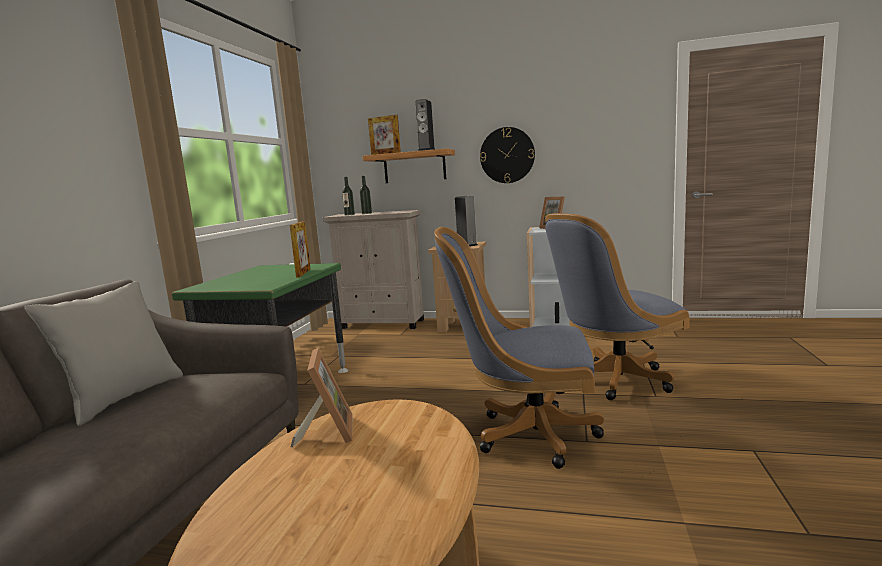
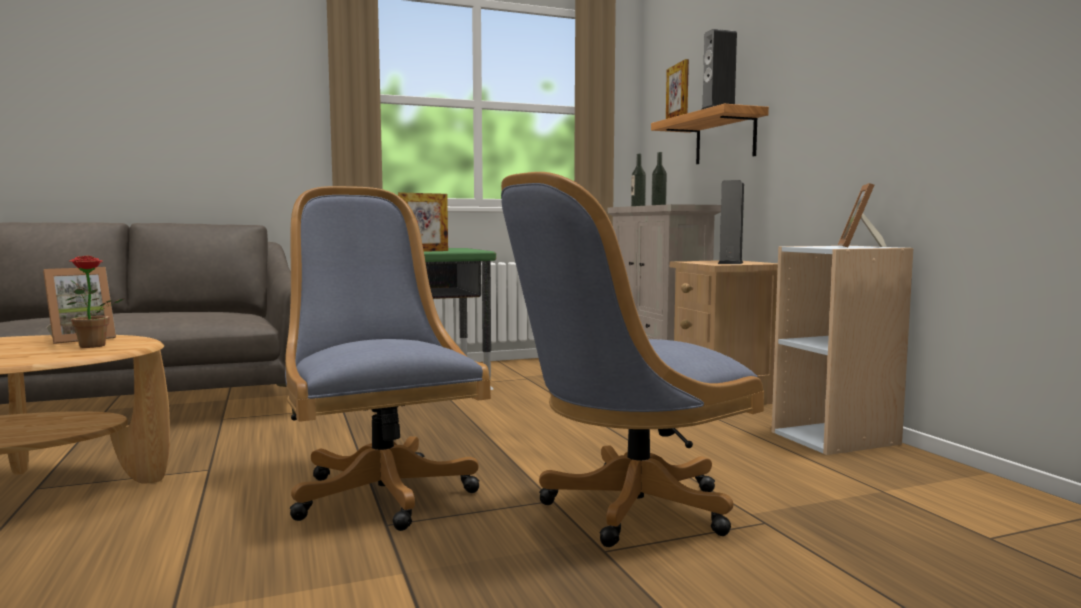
camera: 55 degrees right, 5 degrees down
(123, 398) = (182, 310): grey pillow -> none
(396, 423) = (93, 346): none -> potted plant
(507, 155) = (832, 109): wall clock -> none
(612, 382) = (623, 513): blue office chair -> blue office chair turned 60 degrees counterclockwise

